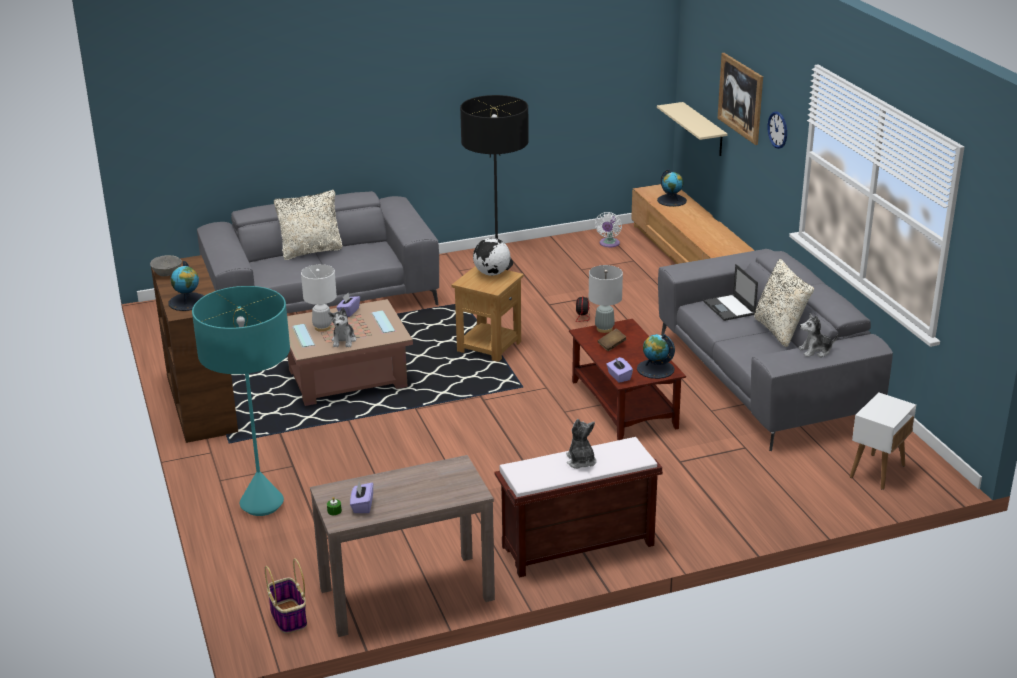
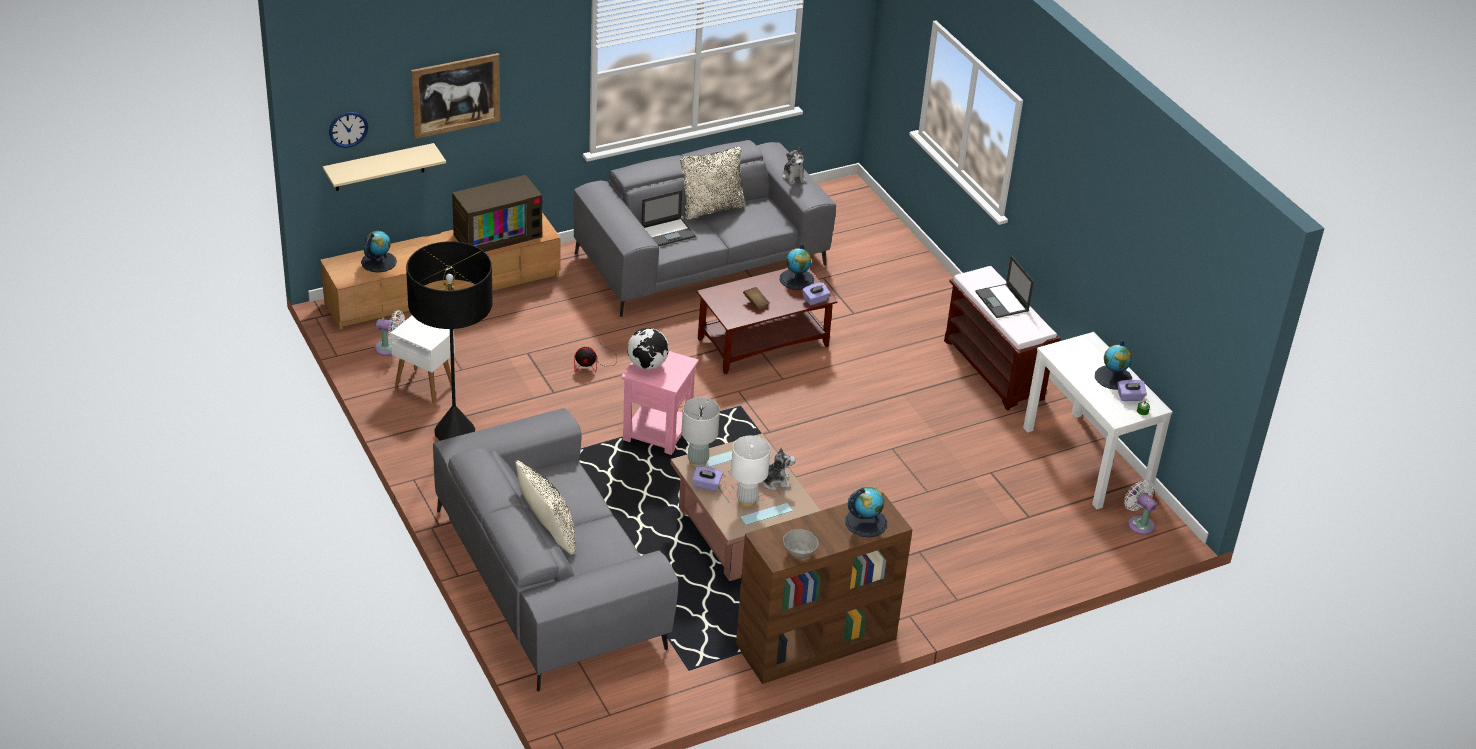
camera: 100 degrees left, 10 degrees up
(262, 506) = (991, 563): turquoise floor lamp -> none
(288, 616) = (1139, 523): basket -> white fan
(401, 499) = (1113, 377): none -> globe
(406, 594) = (1087, 459): brown console table -> white console table
(489, 346) = (656, 432): brown side table -> pink side table
(580, 461) = (1002, 302): plush toy -> laptop
(604, 329) = (722, 307): grey table lamp -> grey table lamp (698, 462)
(721, 242) = (497, 234): none -> television
(777, 129) = (535, 86): wall clock -> wall clock (348, 129)
(877, 471) = (844, 215): white side table -> white side table (424, 385)

